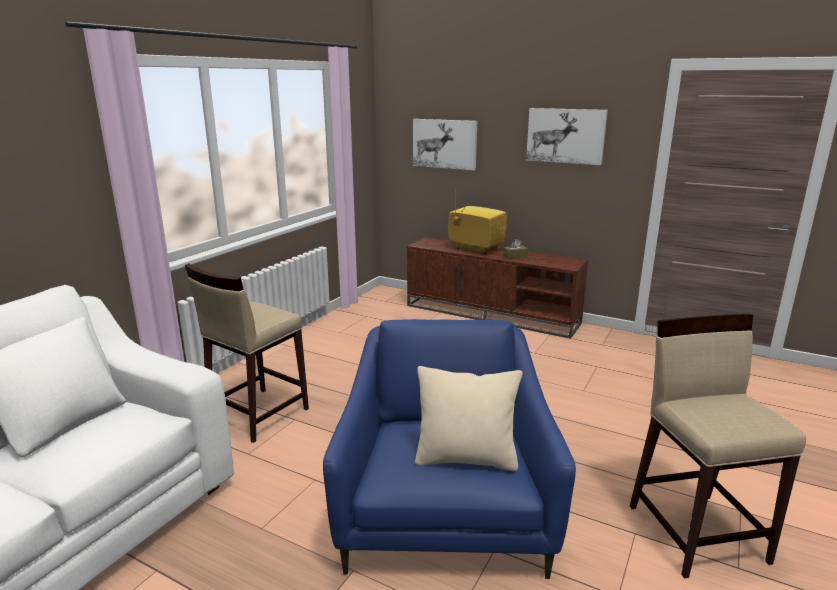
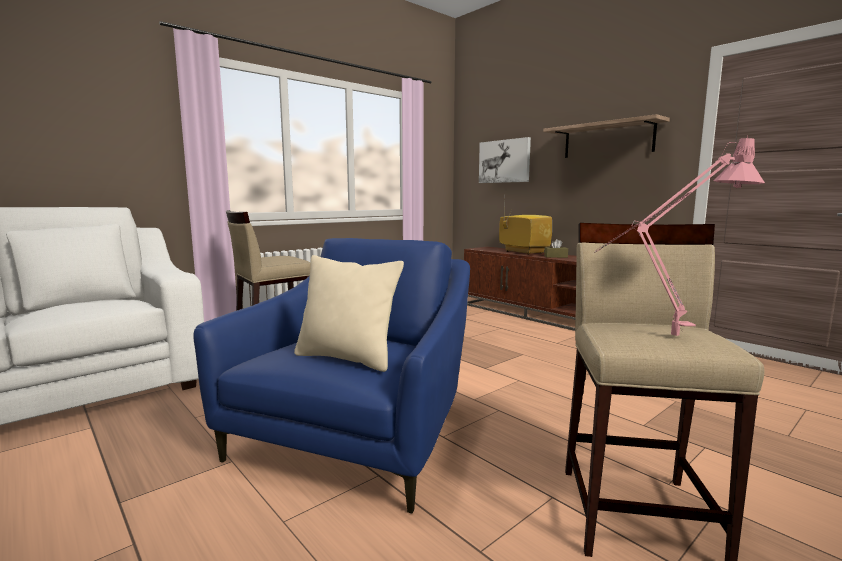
camera: 20 degrees right, 10 degrees down
(566, 136) = (607, 140): picture -> shelf
(738, 419) = (664, 338): none -> pink table lamp

